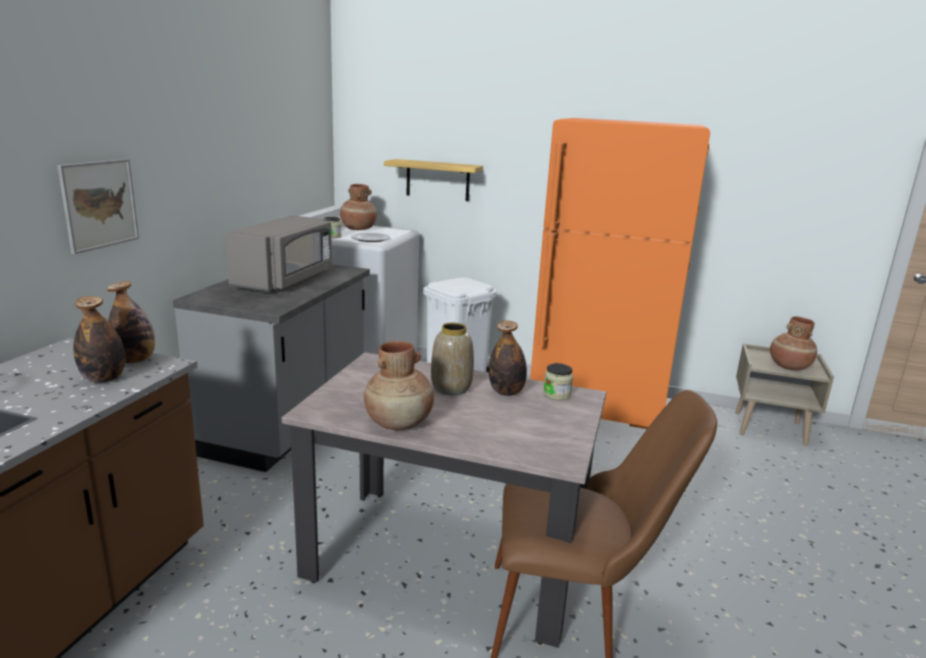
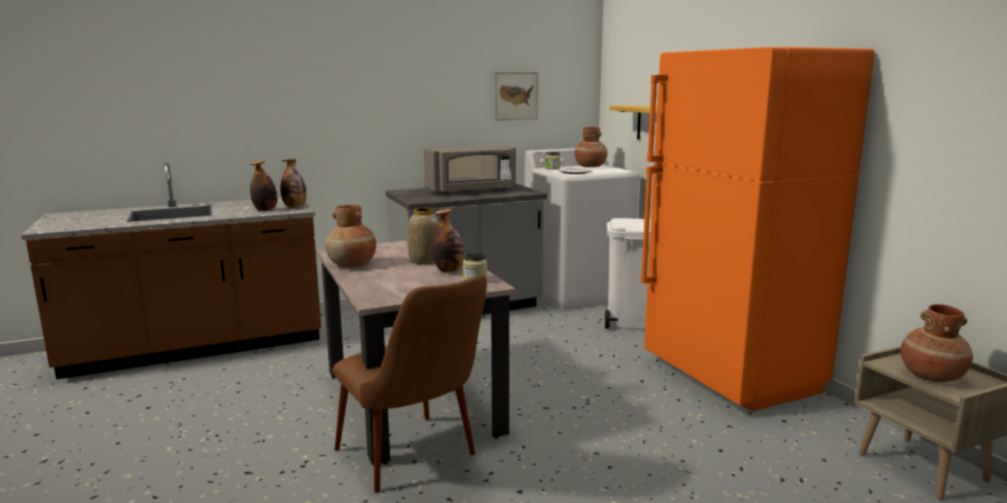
camera: 50 degrees right, 5 degrees down
(99, 204) = (335, 120): picture -> picture (515, 96)

